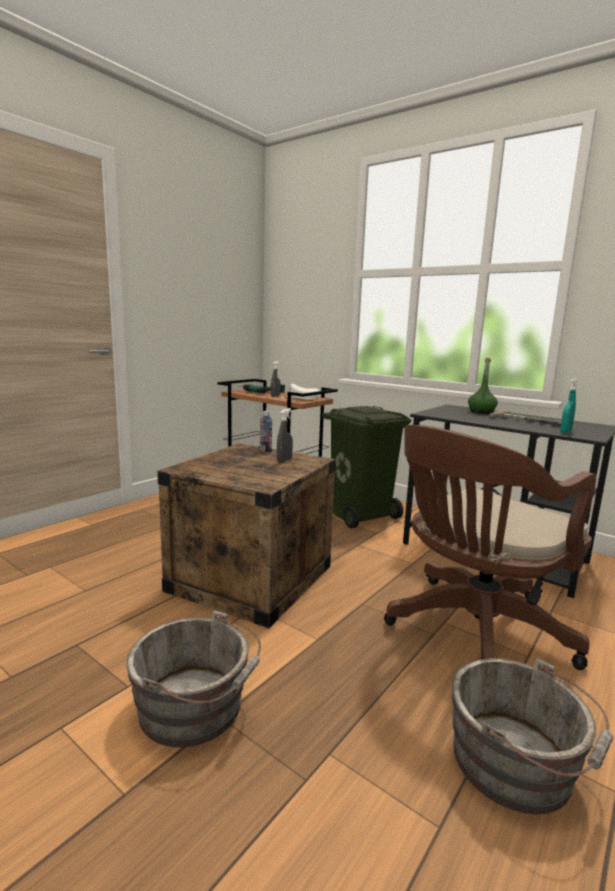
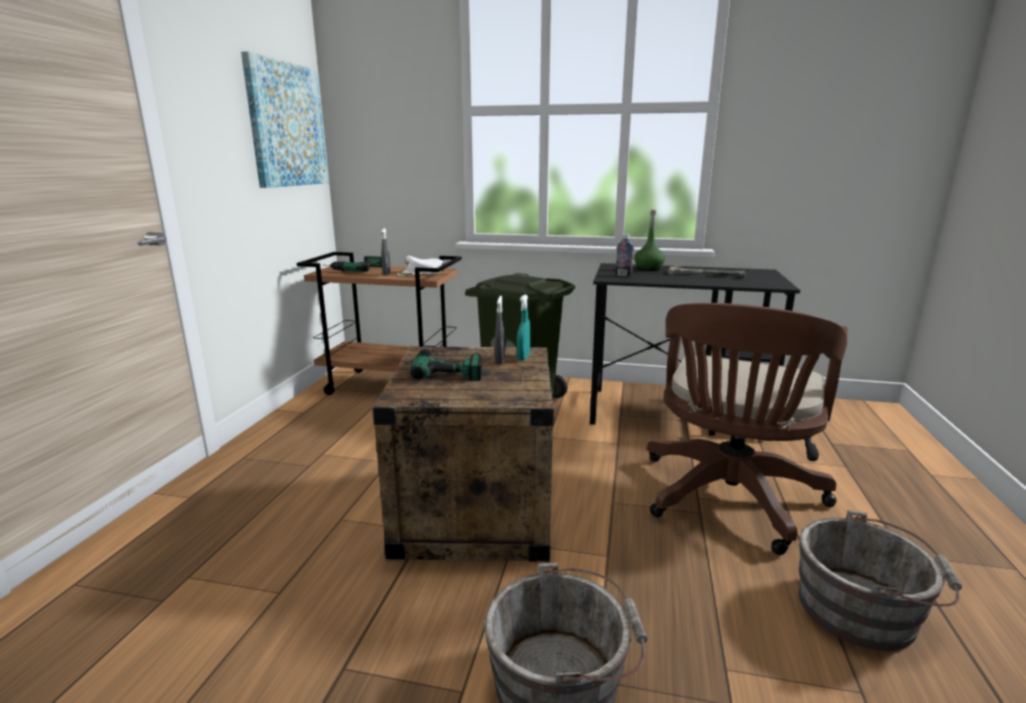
camera: 25 degrees left, 5 degrees up
(227, 285) = (286, 125): none -> picture
(242, 458) = (448, 367): none -> power drill
(265, 450) = (457, 350): bottle -> bottle (623, 275)
(565, 432) = (754, 283): turquoise spray bottle -> turquoise spray bottle (523, 357)

